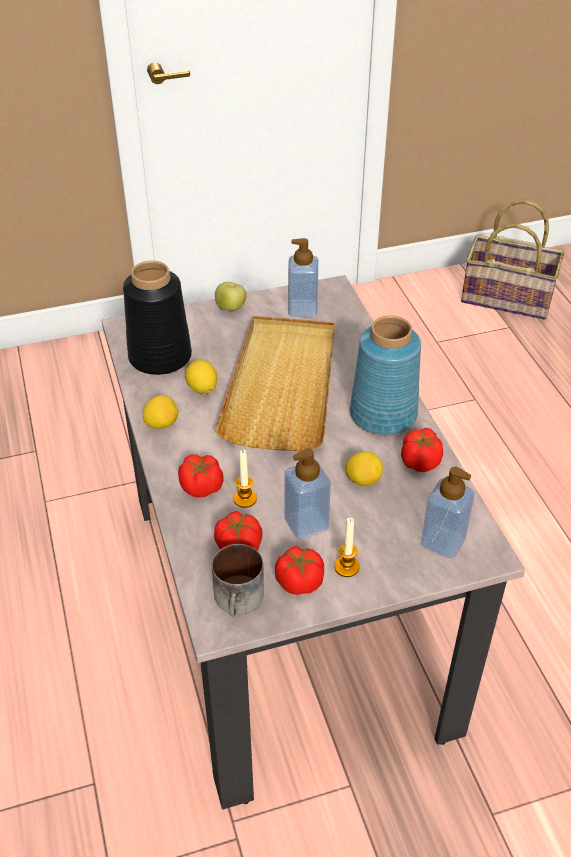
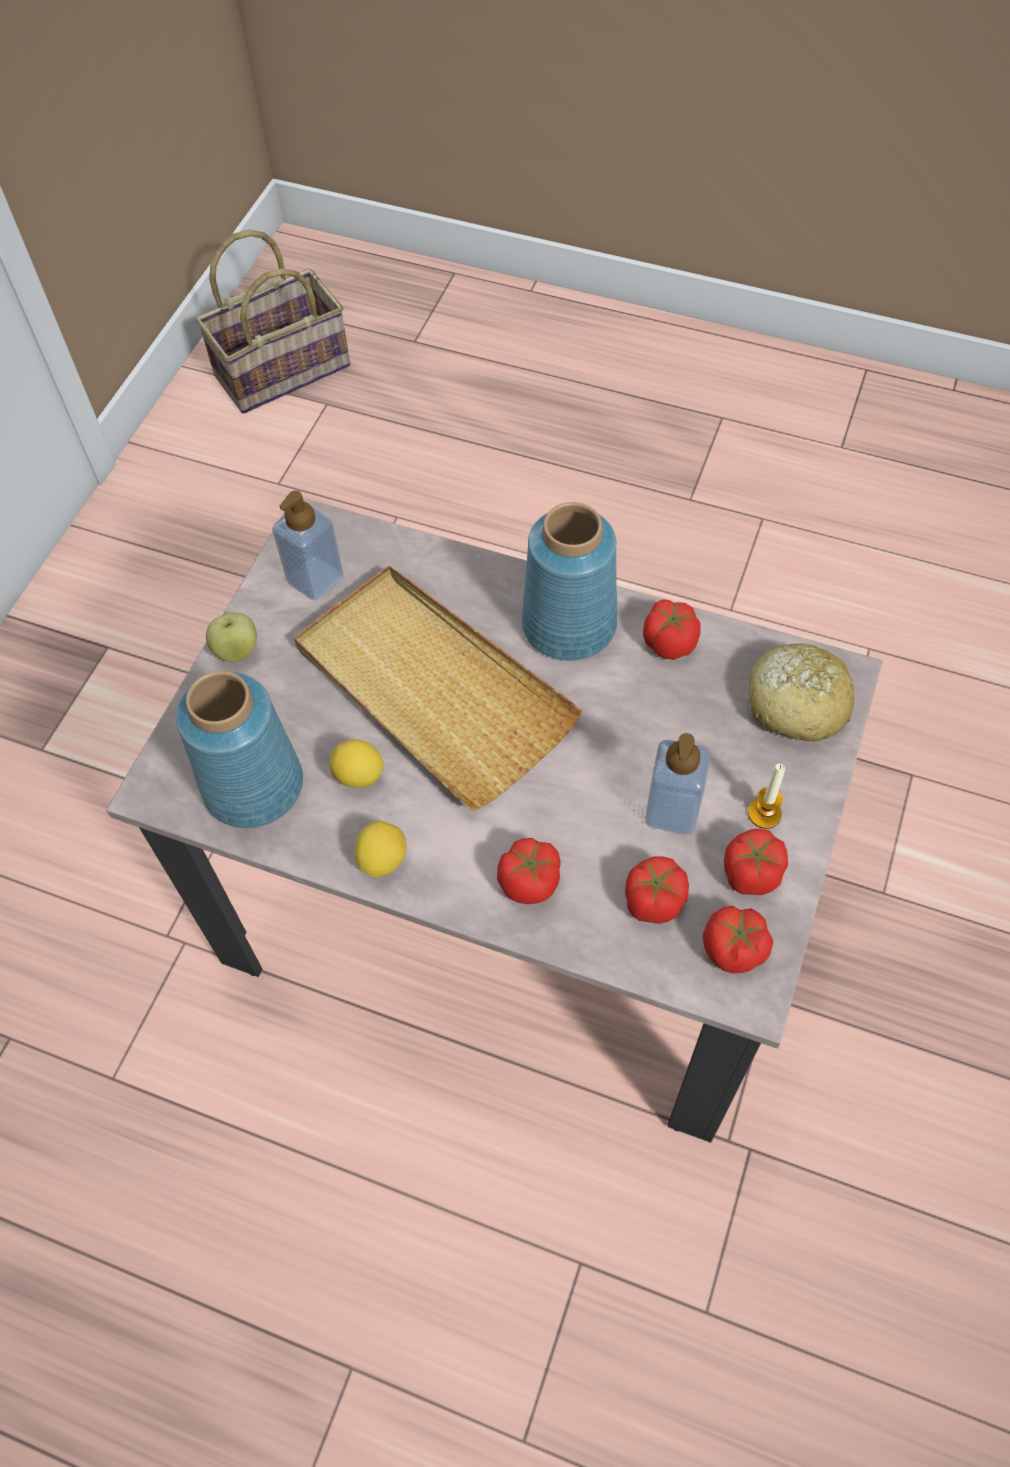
camera: 50 degrees left, 15 degrees up
(159, 356) = (251, 786): black vase -> blue vase
(240, 600) = (734, 949): mug -> tomato
(245, 499) = (586, 847): candle -> none
(363, 480) = (652, 713): lemon -> none
(442, 541) = (796, 703): soap dispenser -> bread

